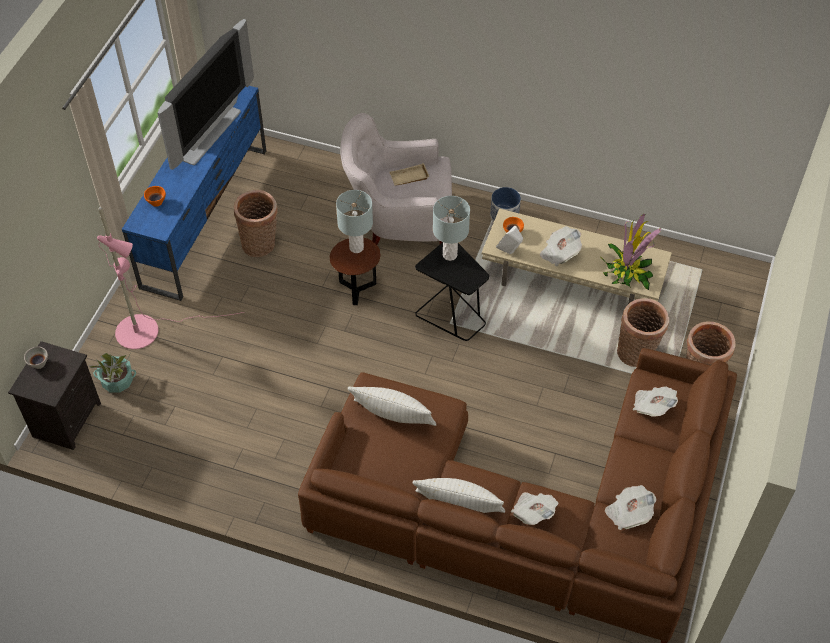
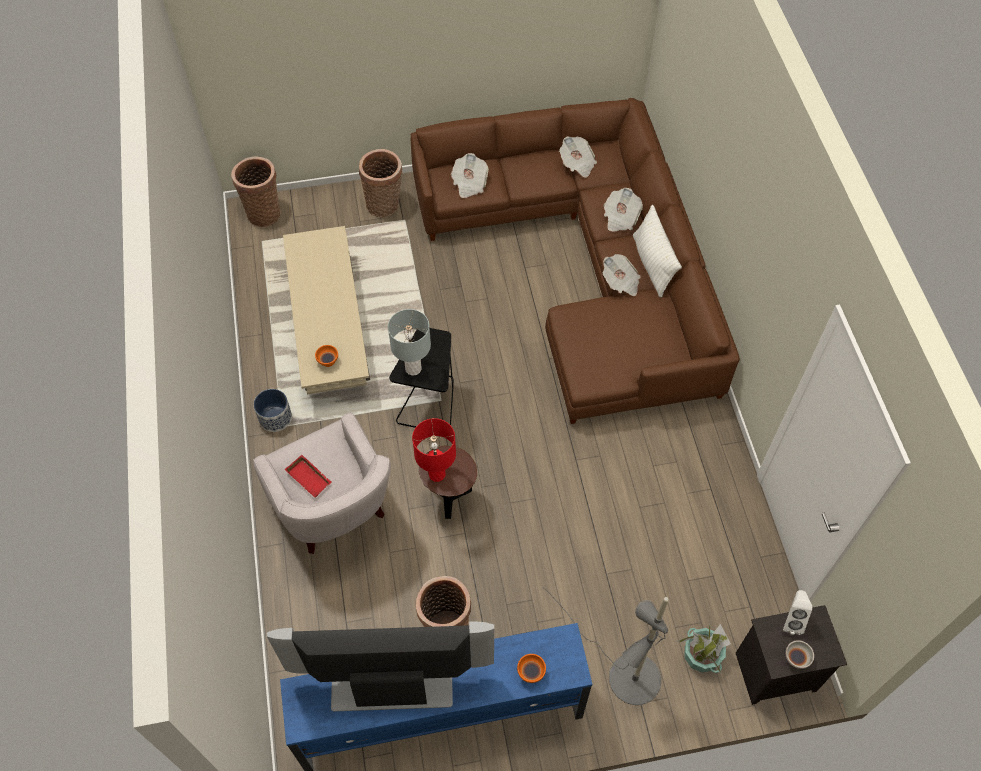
camera: 120 degrees left, 5 degrees up
(147, 329) = (625, 670): pink floor lamp -> grey floor lamp
(356, 248) = (437, 474): grey table lamp -> red table lamp
(392, 417) = (606, 347): white pillow -> none
(409, 178) = (310, 478): beige tray -> red tray
(509, 252) = (356, 353): white speaker -> white speaker (791, 620)
(559, 253) = (333, 314): newspaper -> newspaper (620, 282)
(627, 272) = (326, 257): potted plant -> none
(637, 353) = (387, 252): basket -> basket (263, 212)

